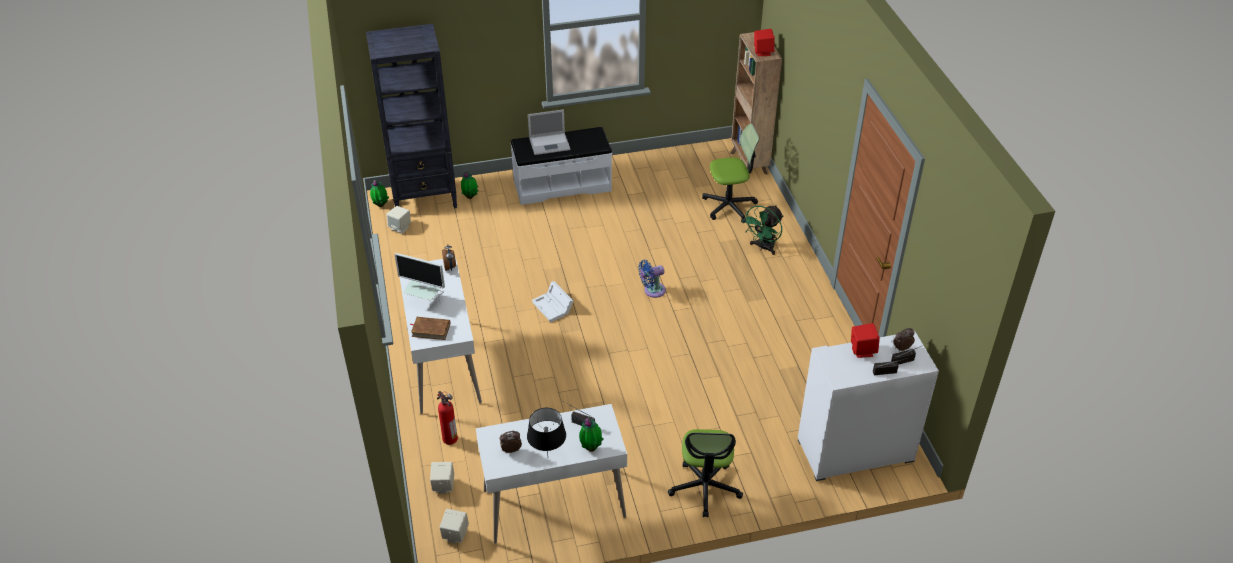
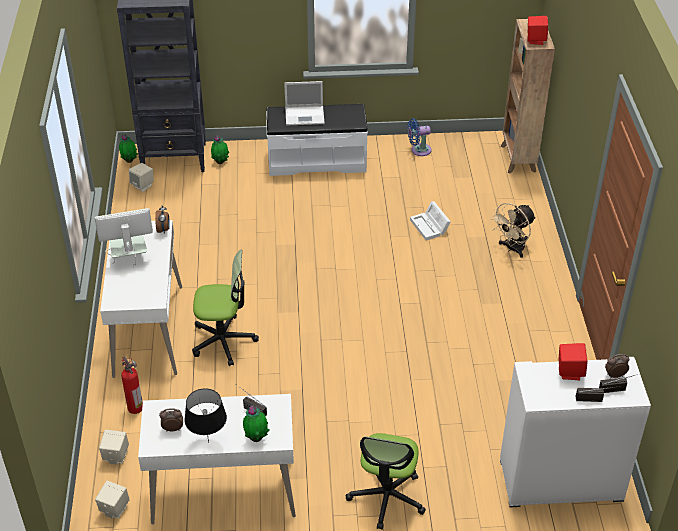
camera: 10 degrees right, 0 degrees up
(426, 300) = (130, 261): monitor -> monitor turned 135 degrees clockwise
(431, 330) = (126, 292): brown book -> none
(553, 307) = (276, 285): white storage box -> white storage box (430, 227)
(652, 290) = (383, 280): blue fan -> blue fan (418, 150)
(729, 206) = (486, 201): office chair -> office chair (223, 341)
(763, 247) = (512, 249): green fan -> beige fan

